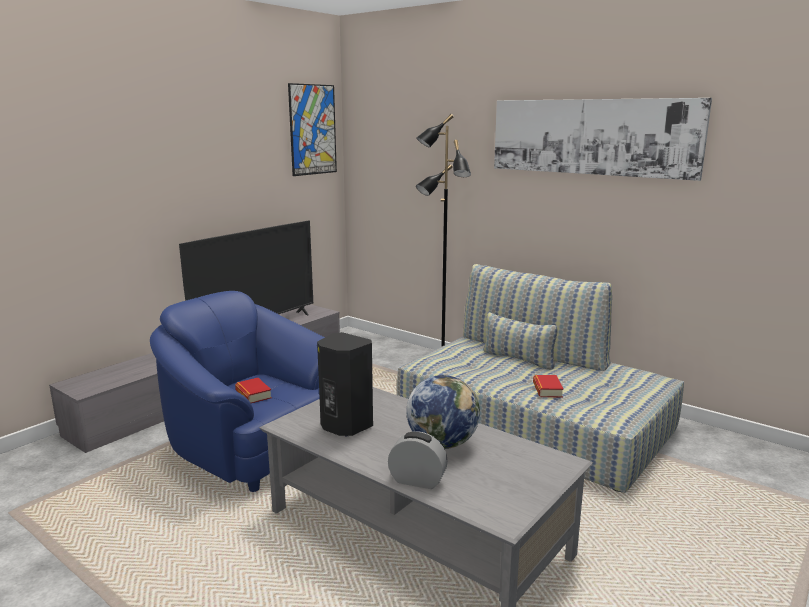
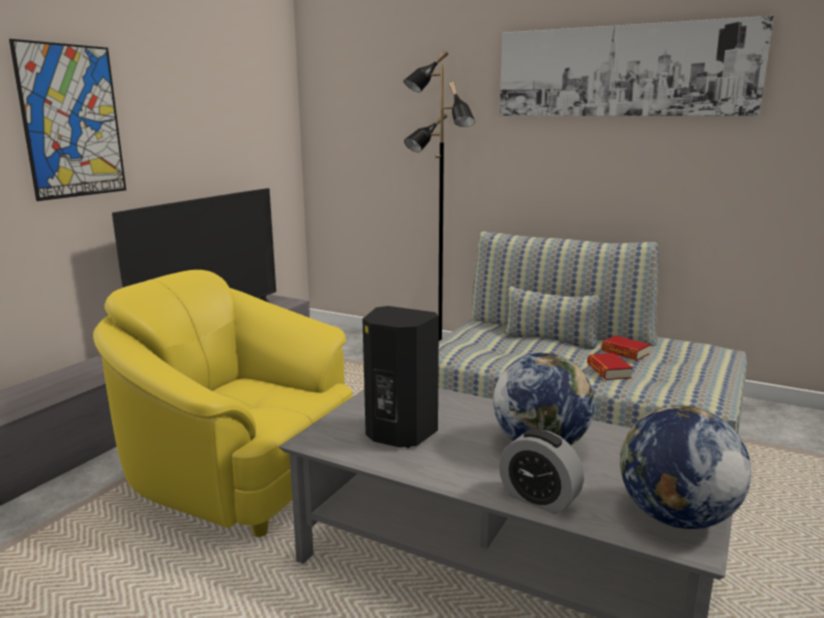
camera: 10 degrees left, 0 degrees up
(252, 449) = (240, 478): blue armchair -> yellow armchair
(253, 394) = (244, 404): book -> book (624, 352)
(313, 130) = (265, 77): picture -> picture (72, 121)
(417, 480) = (539, 499): alarm clock -> alarm clock turned 150 degrees counterclockwise
(506, 503) = (675, 517): none -> globe

